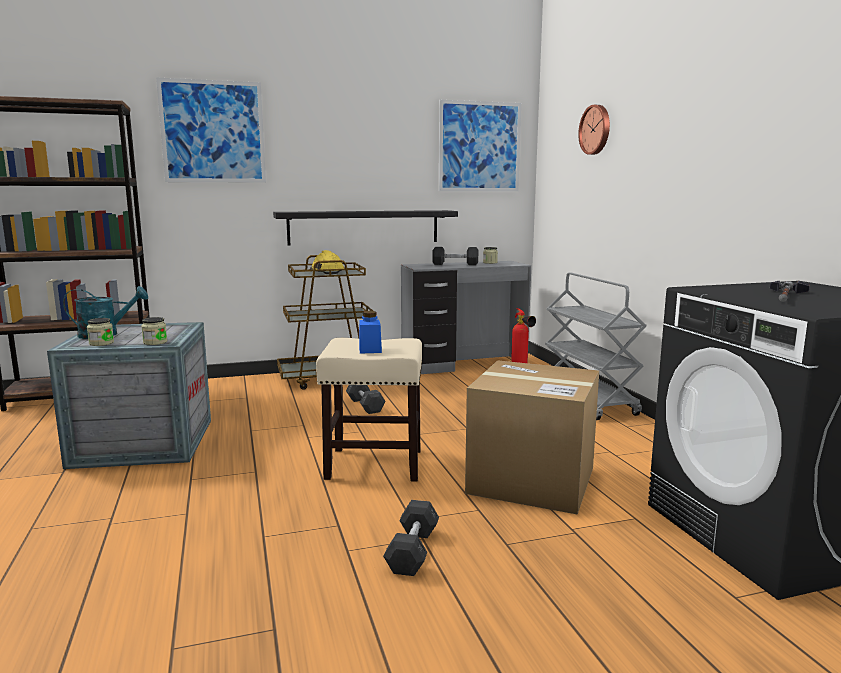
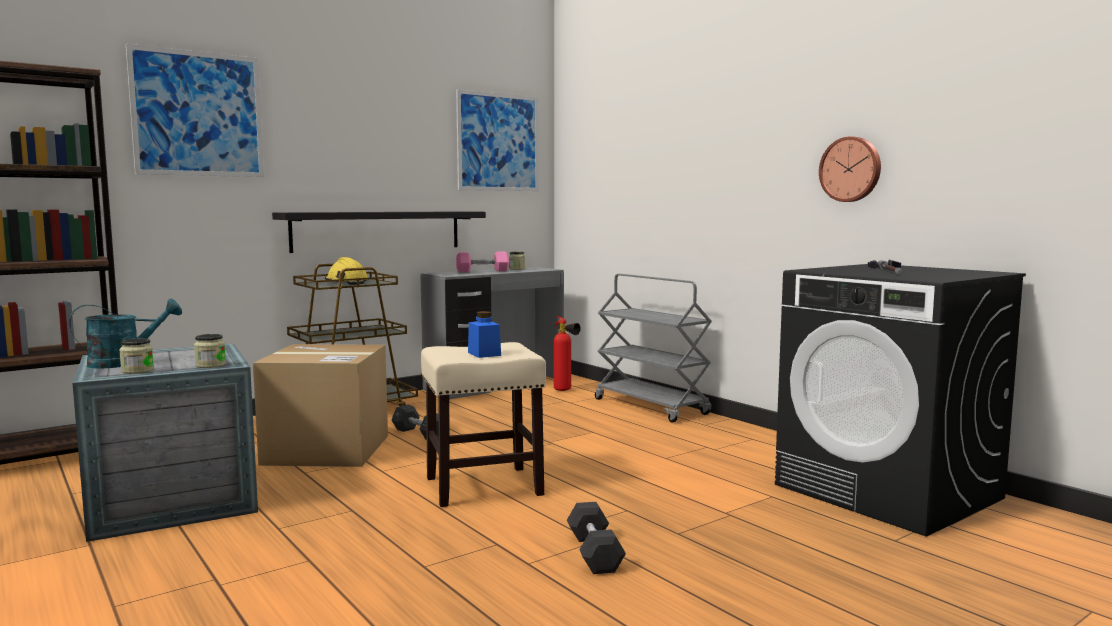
camera: 20 degrees left, 5 degrees down
(455, 264) = (482, 271): grey dumbbell -> pink dumbbell
(531, 480) = (655, 479): cardboard box -> cardboard box (327, 450)
(596, 130) = (633, 127): wall clock -> wall clock (851, 169)

